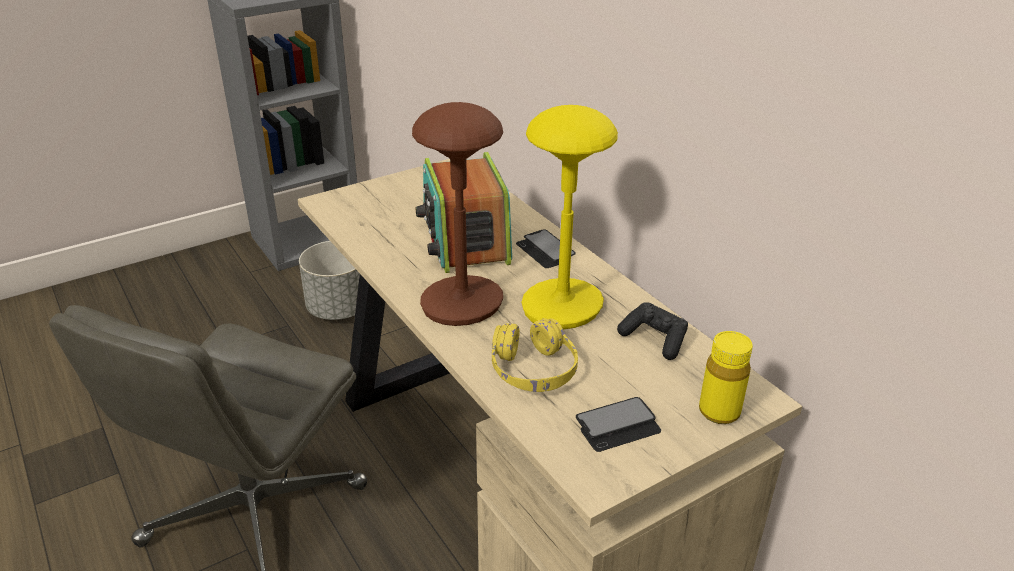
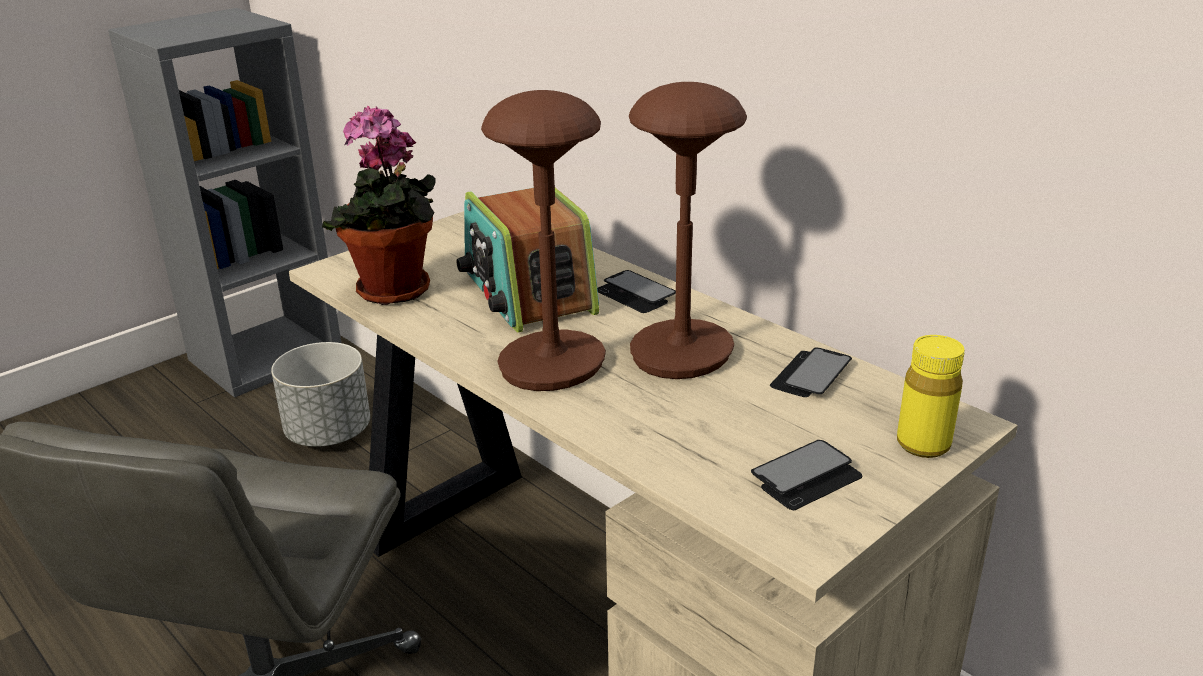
camera: 10 degrees left, 5 degrees down
(367, 227) = (394, 293): none -> potted plant
(533, 370) = (673, 428): yellow headphones -> none
(562, 307) = (682, 353): yellow table lamp -> brown table lamp
(654, 339) = (810, 375): black game controller -> phone

